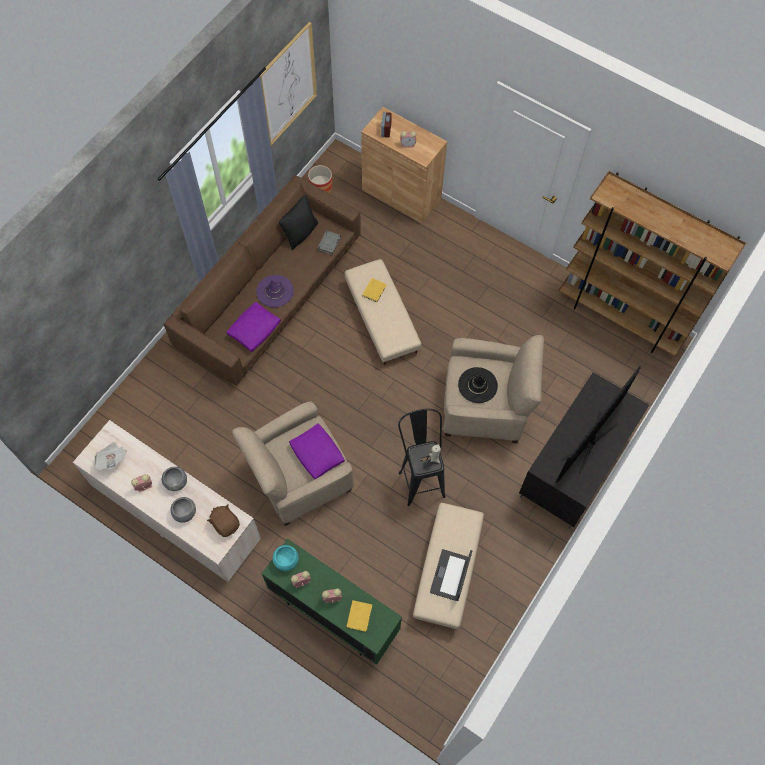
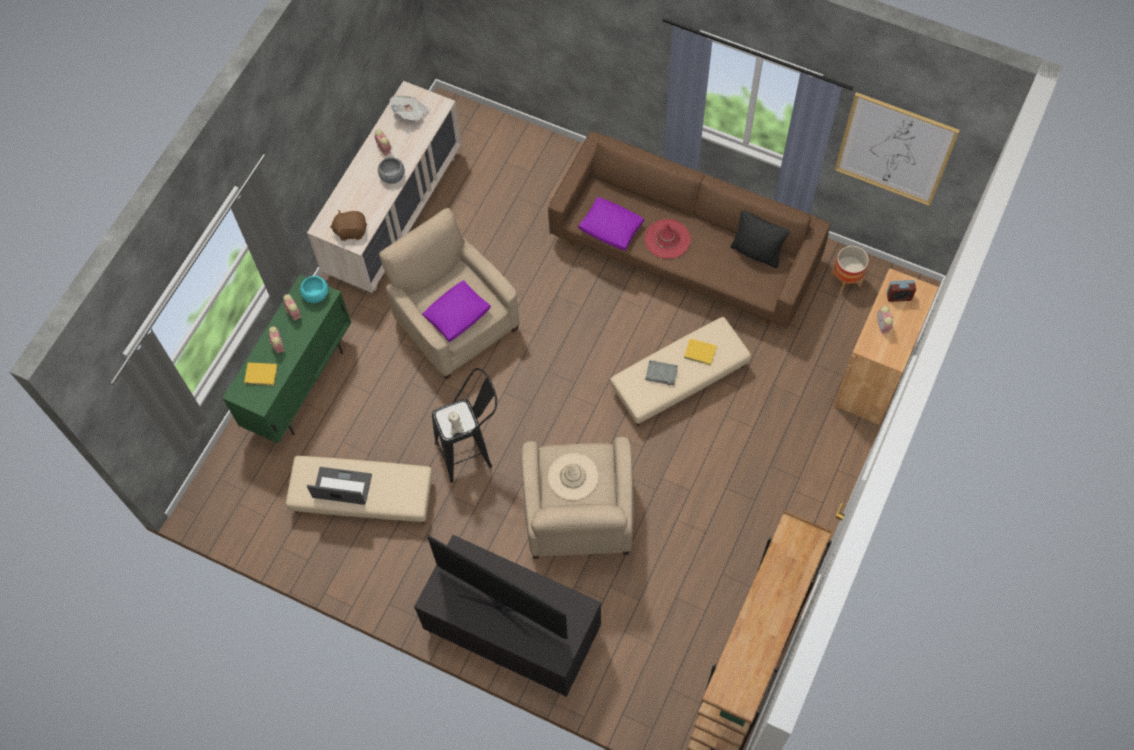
camera: 85 degrees right, 0 degrees up
(184, 512) = (359, 191): grey bowl -> none
(225, 524) = (351, 230): brown plush toy -> brown plush toy turned 135 degrees counterclockwise
(275, 291) = (667, 239): purple hat -> red hat
(329, 243) = (749, 285): grey book -> grey book (661, 374)
(477, 385) = (573, 477): black hat -> beige hat

